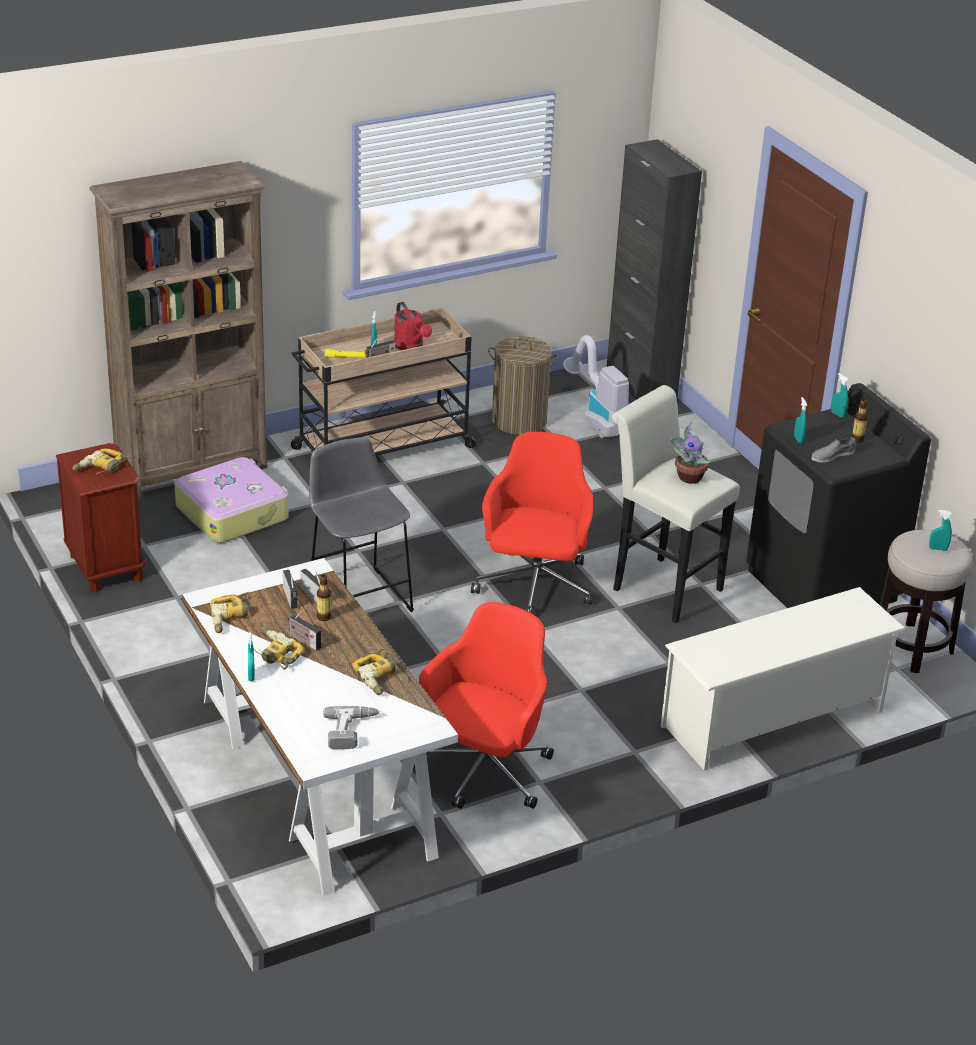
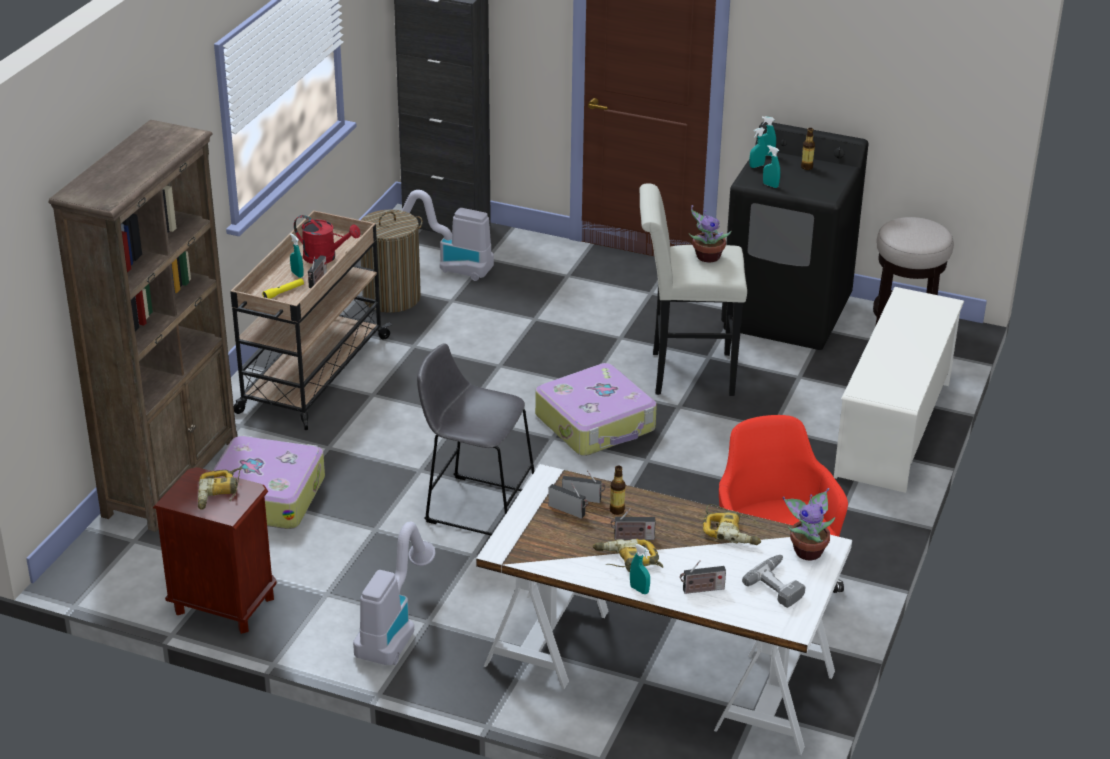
camera: 40 degrees left, 0 degrees up
(185, 644) = (394, 629): none -> vacuum cleaner
(231, 618) = (548, 553): power drill -> none
(292, 701) = (701, 590): none -> radio
(411, 721) = (807, 550): none -> potted plant
(534, 586) = (596, 423): red office chair -> suitcase
(832, 455) = (810, 187): grey shoe -> none
(938, 549) = (921, 230): turquoise spray bottle -> turquoise spray bottle (756, 166)

